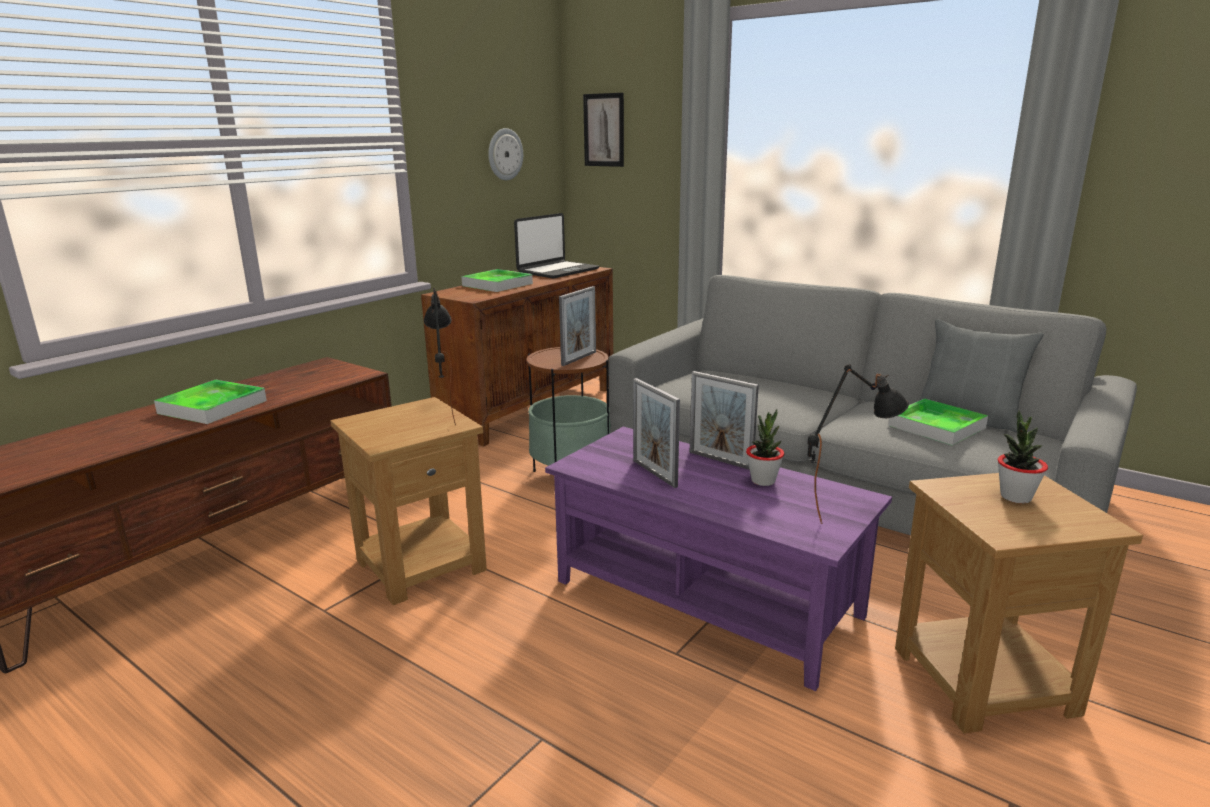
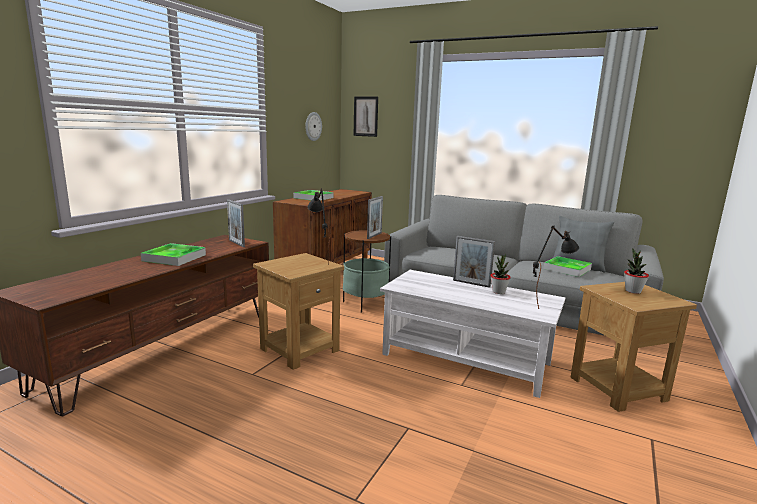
camera: 10 degrees left, 5 degrees down
(557, 271) = (342, 192): laptop -> none
(654, 473) = (440, 289): picture frame -> picture frame (236, 243)
(707, 598) = (466, 359): purple coffee table -> white coffee table

